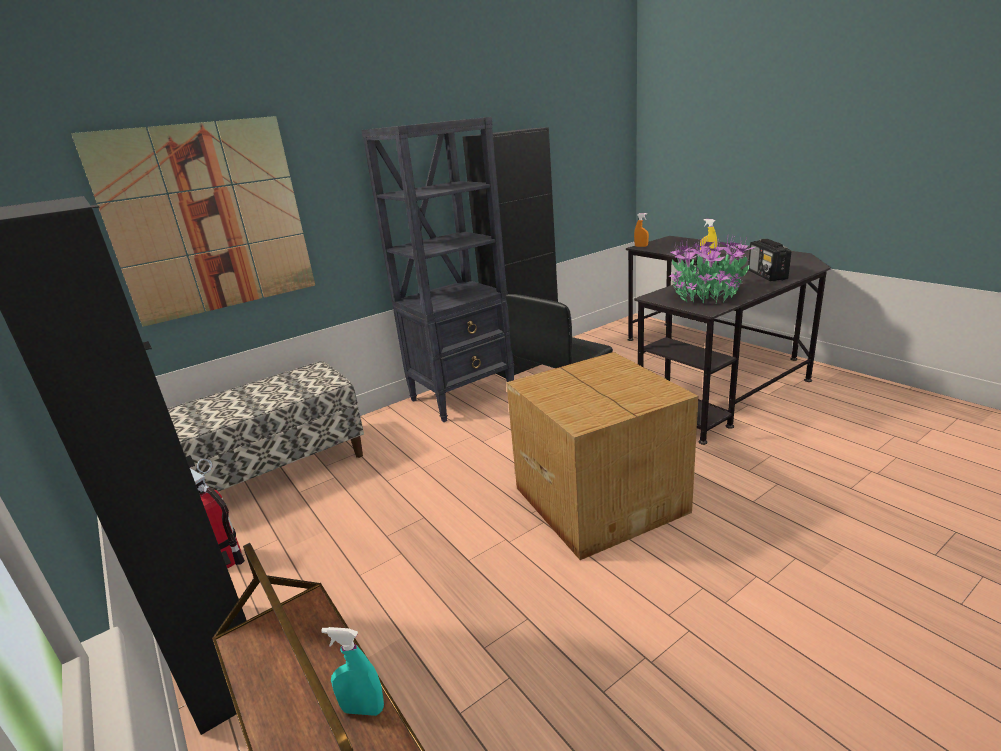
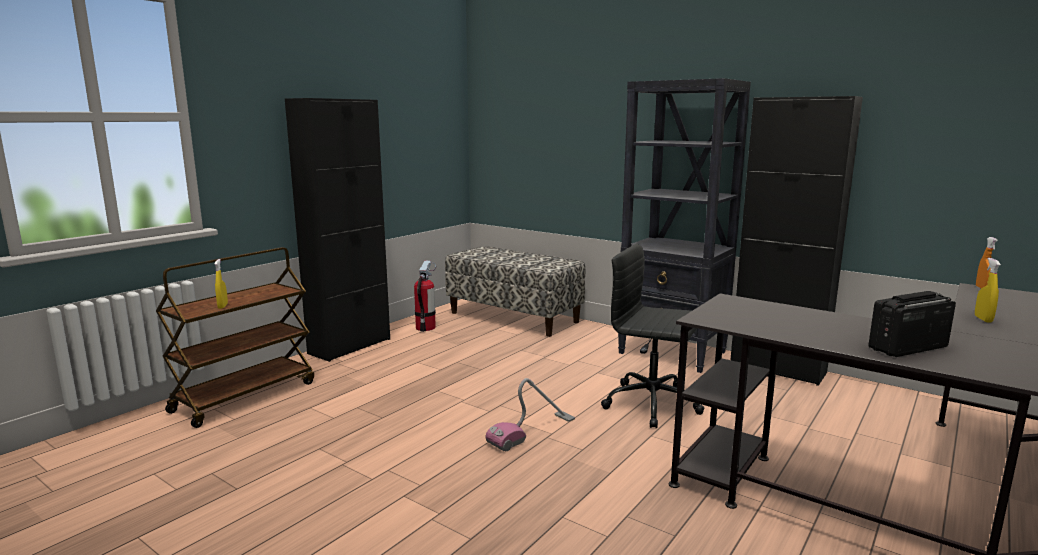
camera: 70 degrees right, 10 degrees down
(209, 219) = (547, 136): picture -> none
(363, 709) = (222, 306): turquoise spray bottle -> yellow spray bottle
(600, 498) = (532, 431): cardboard box -> vacuum cleaner
(707, 295) = (762, 318): potted plant -> none

